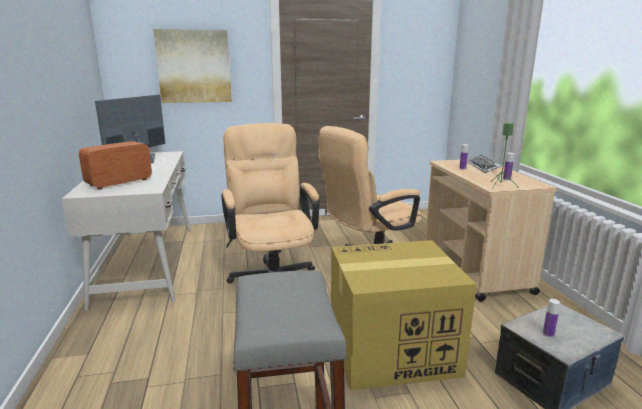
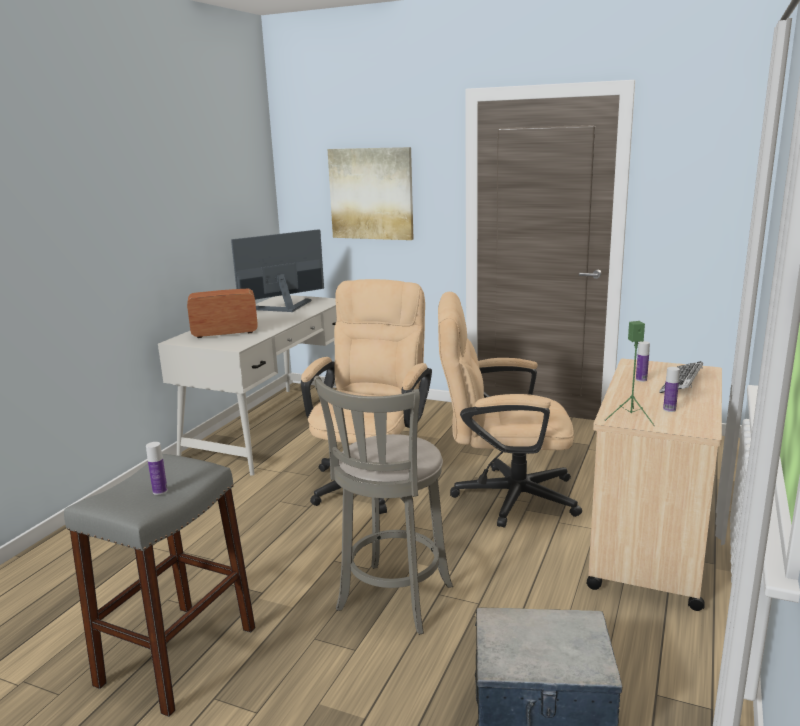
camera: 35 degrees right, 0 degrees up
(390, 351) = (392, 601): cardboard box -> grey stool
(548, 334) = (514, 640): bottle -> bottle (160, 491)

